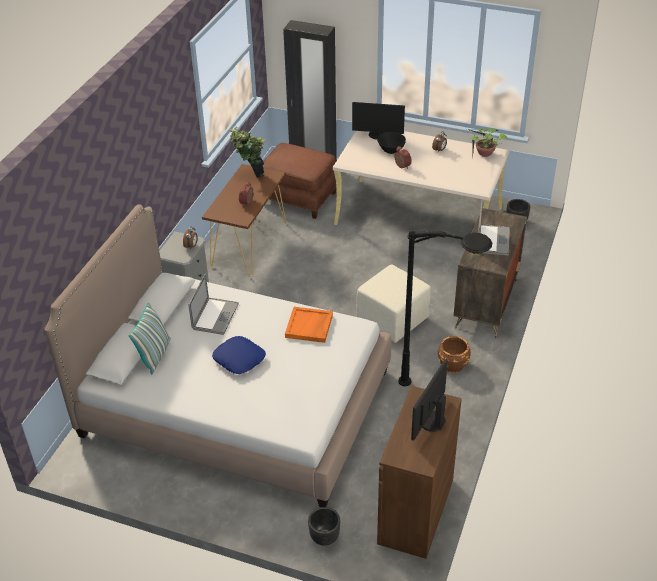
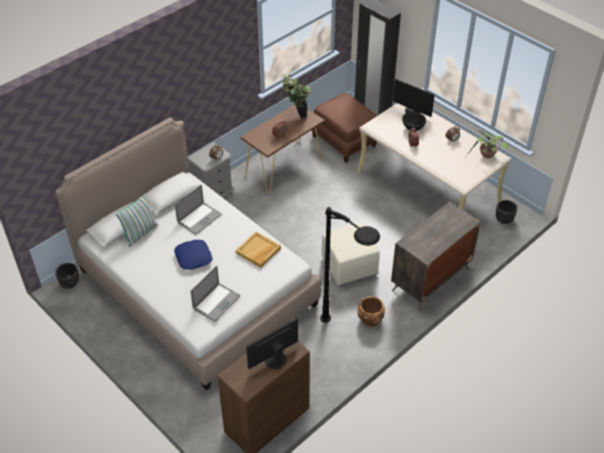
camera: 25 degrees right, 5 degrees up
(309, 326) = (258, 251): orange tray -> beige tray
(324, 537) = (192, 411): black planter -> black planter (69, 283)
(493, 240) = (438, 232): laptop -> laptop (216, 302)

